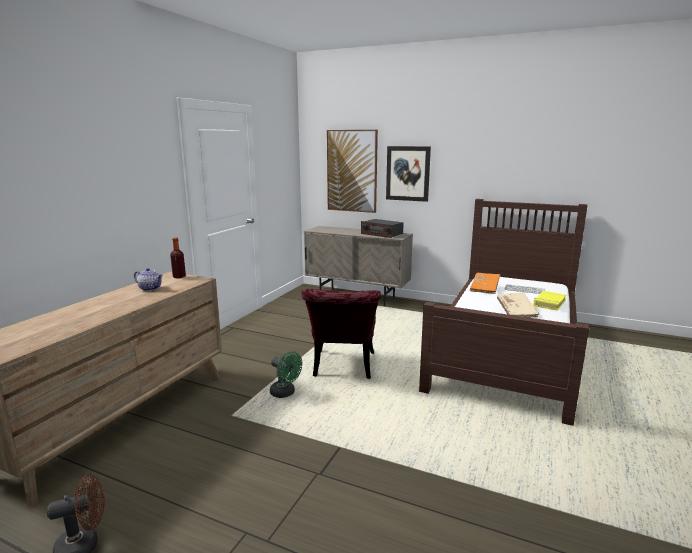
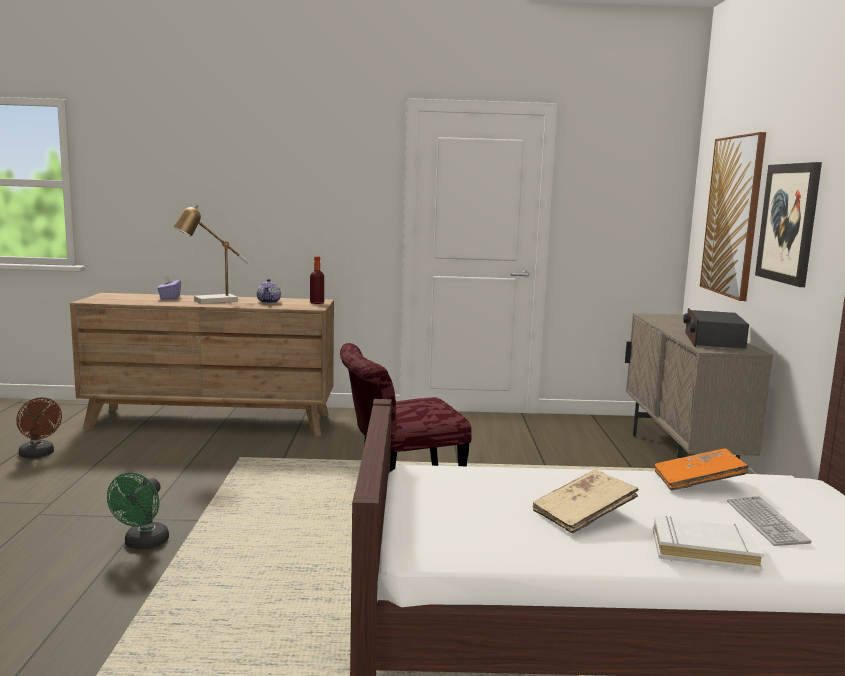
camera: 65 degrees right, 5 degrees down
(55, 319) = (169, 298): none -> purple tissue box
(108, 306) = (210, 301): none -> table lamp
(285, 393) = (304, 471): green fan -> green fan (143, 544)
(549, 303) = (704, 550): yellow book -> white book

